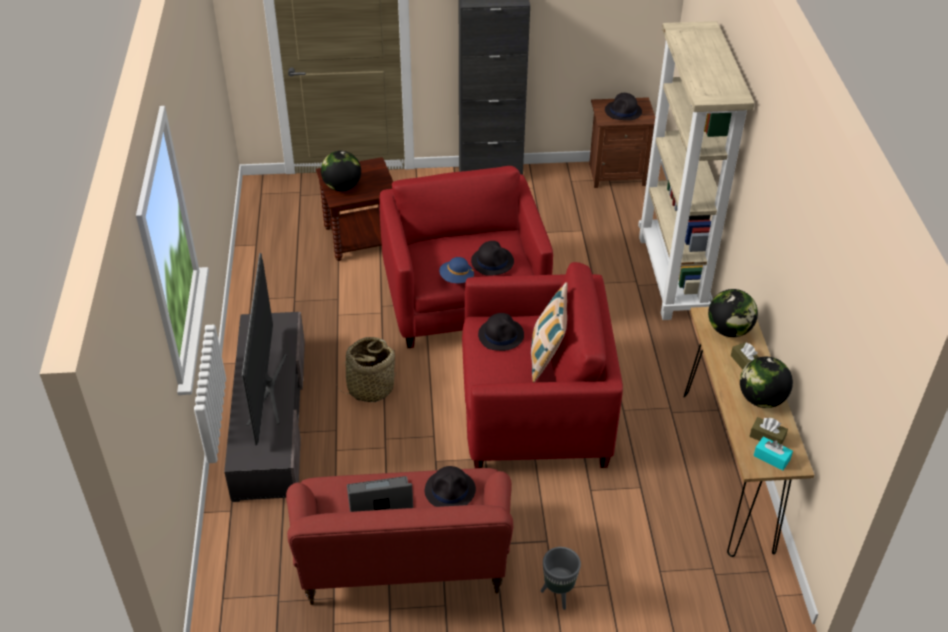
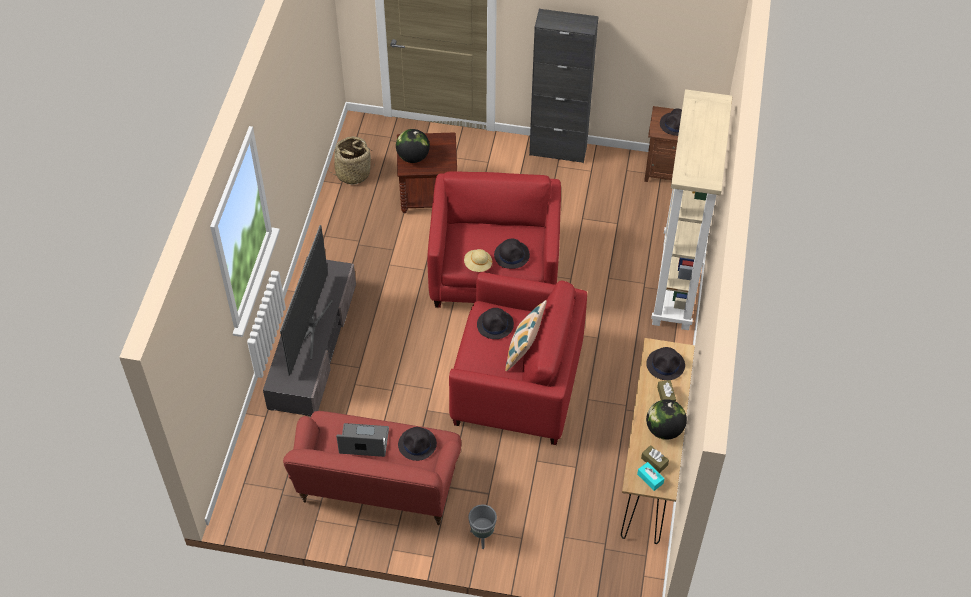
camera: 15 degrees right, 10 degrees up
(370, 387) = (396, 336): basket -> basket (353, 173)
(456, 278) = (478, 265): blue hat -> beige hat
(729, 330) = (666, 364): globe -> black hat

